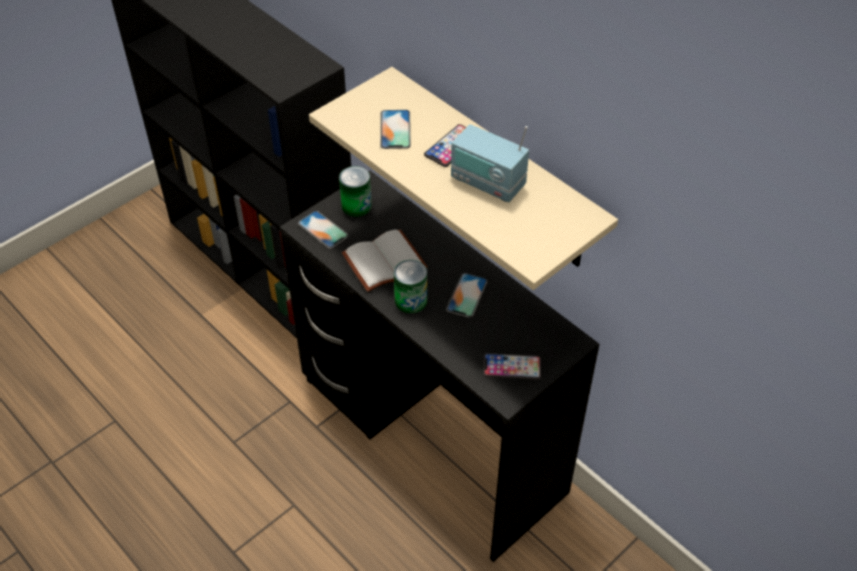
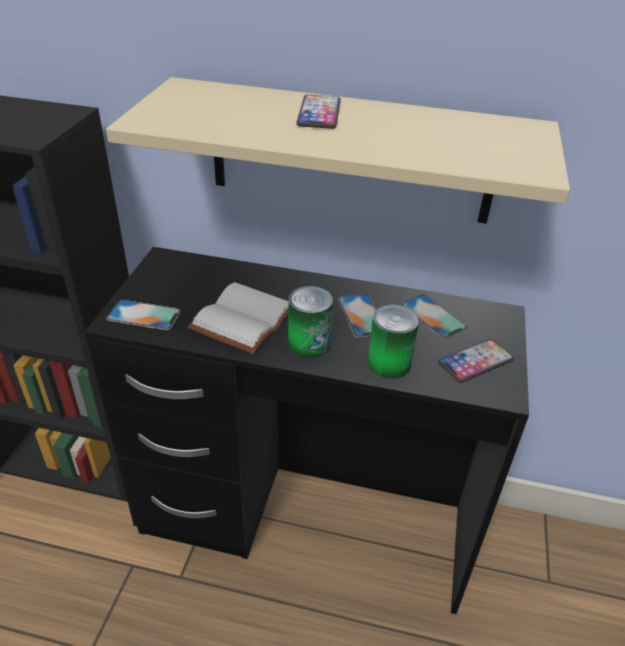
camera: 35 degrees left, 10 degrees down
(356, 206) = (165, 280): can -> can (389, 363)
(395, 129) = (235, 116): phone -> phone (433, 316)
(487, 183) = (397, 129): radio -> none

